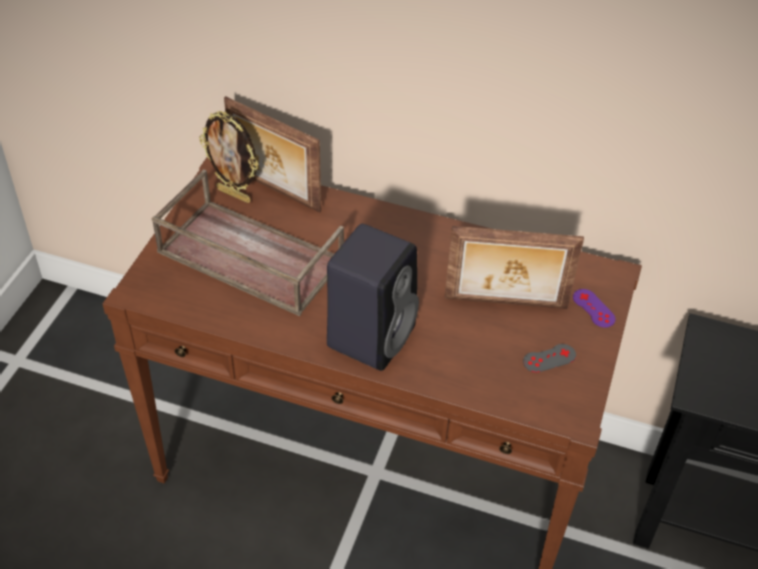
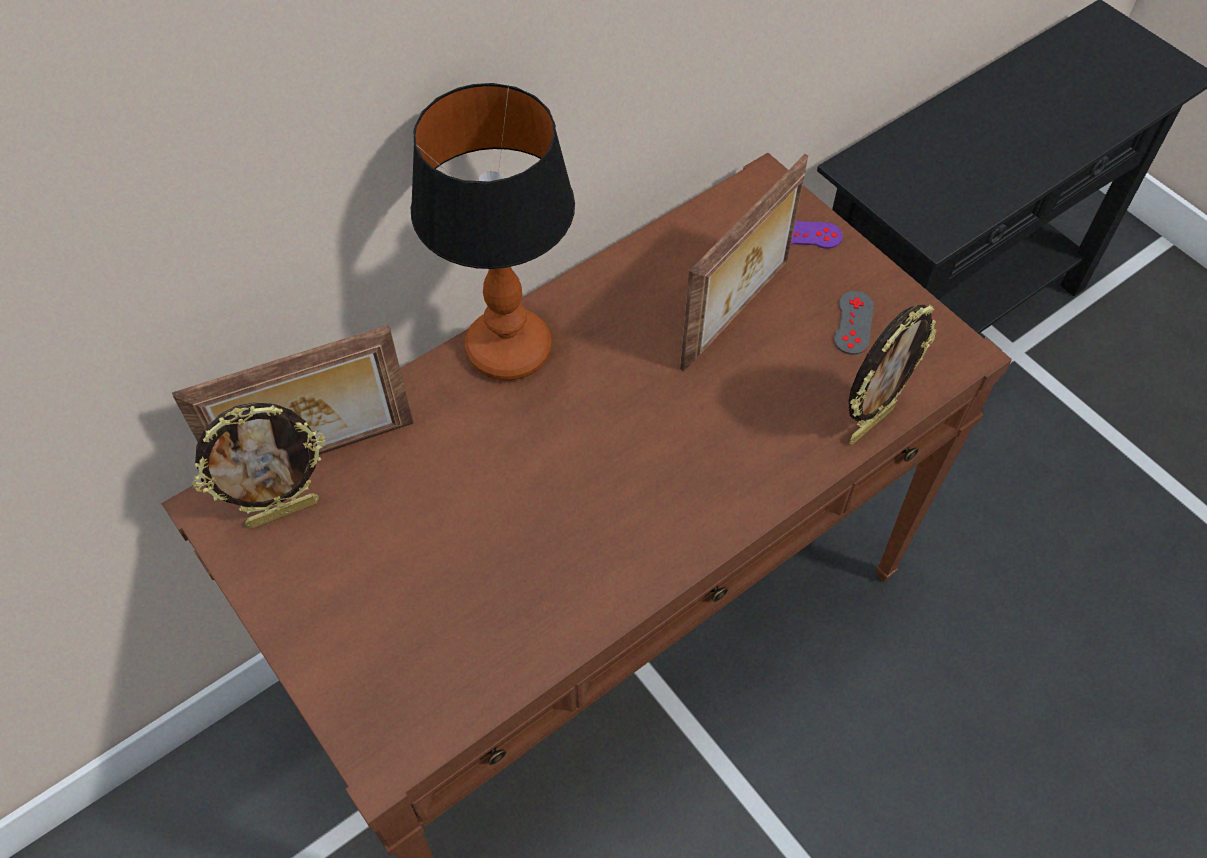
camera: 55 degrees left, 10 degrees up
(248, 257) = (430, 561): brown tray -> none
(372, 334) = (689, 486): black speaker -> none
(395, 225) = (511, 349): none -> table lamp
(483, 396) = (870, 423): none -> picture frame

